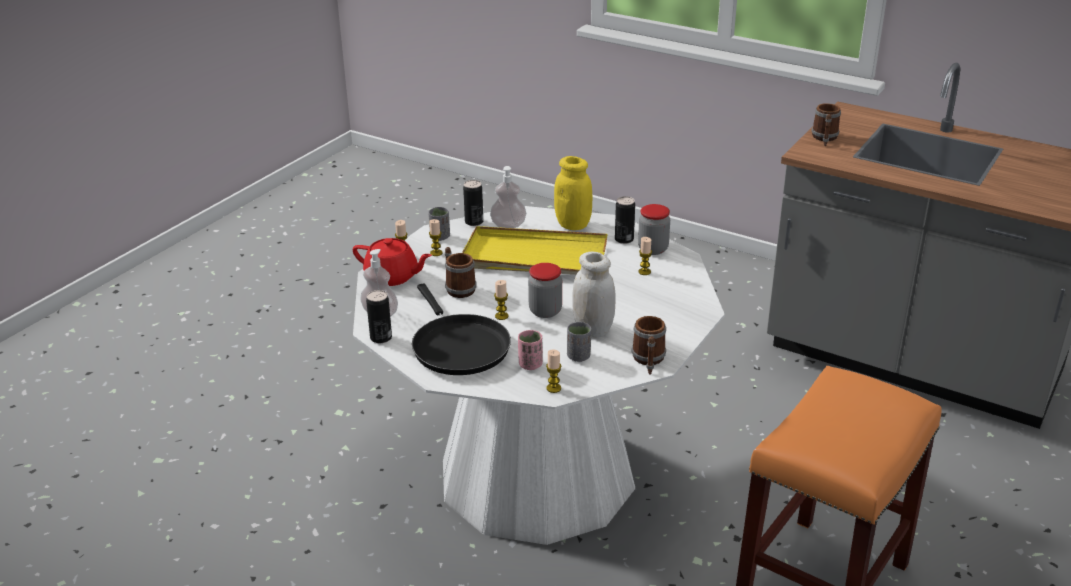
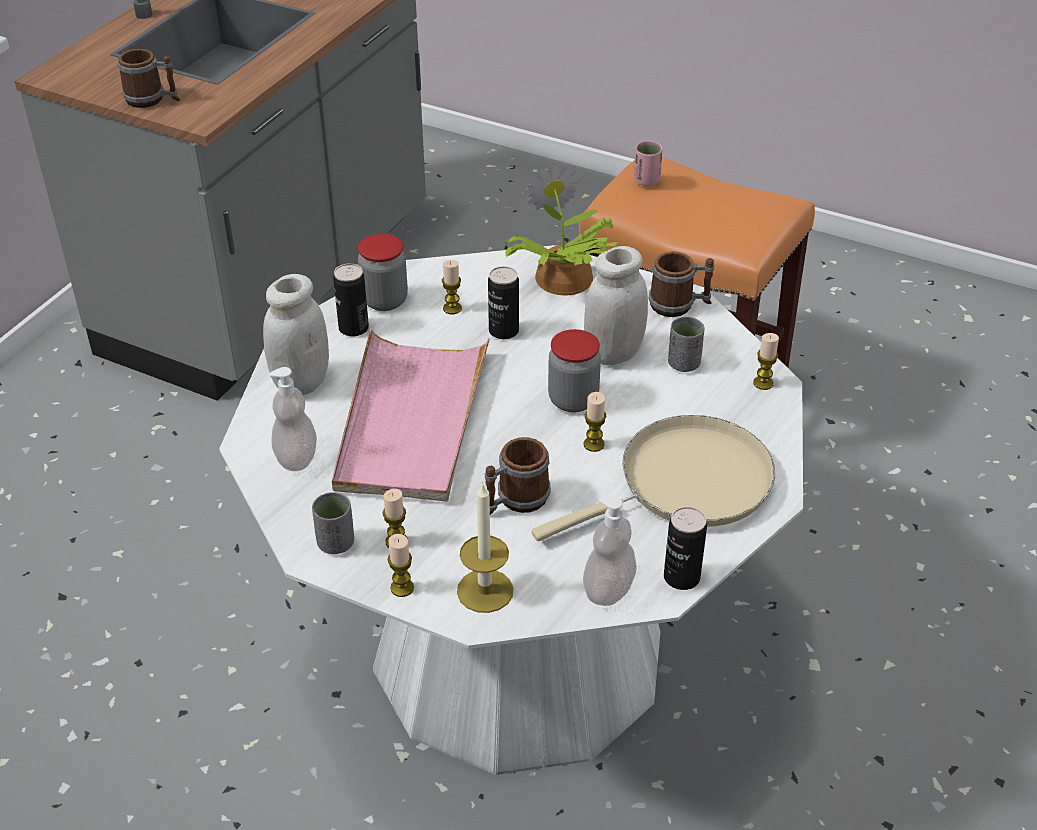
camera: 95 degrees left, 10 degrees up
(392, 277) = (485, 591): red teapot -> candle
(458, 346) = (685, 484): black frying pan -> beige frying pan
(474, 222) = (281, 503): can -> can (503, 331)
(530, 365) = (715, 407): pink cup -> pink cup (646, 181)
(533, 257) = (411, 421): yellow tray -> pink tray
(573, 225) = (301, 382): yellow jar -> white jar
(679, 314) = (562, 279): none -> potted plant

